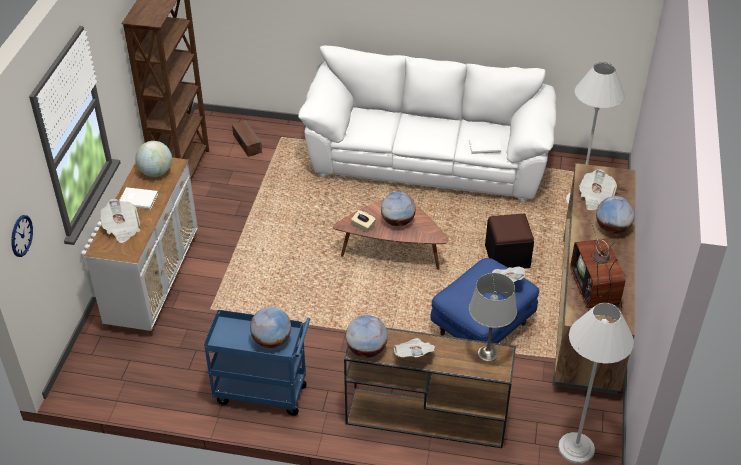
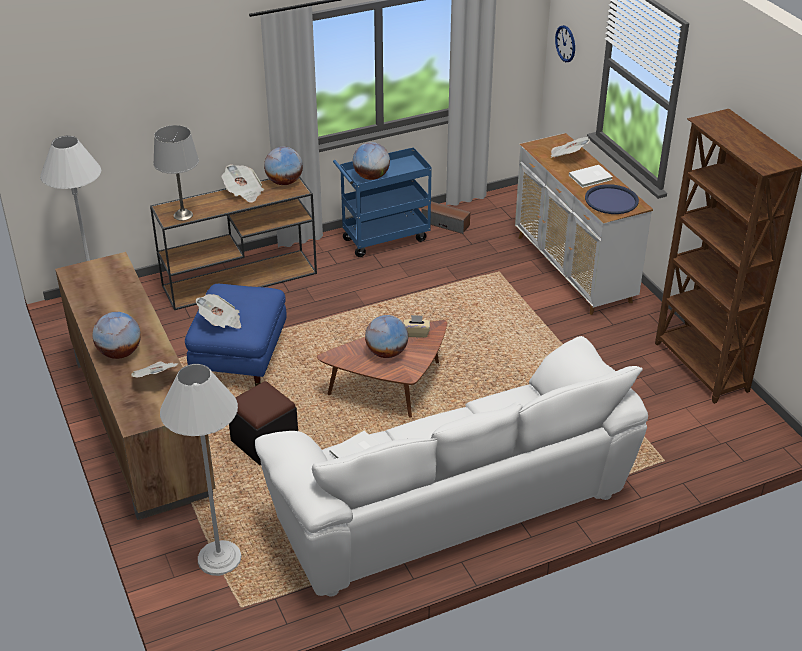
camera: 145 degrees right, 5 degrees down
(156, 172) = (611, 200): globe -> blue tray
(247, 144) = (688, 432): speaker -> speaker (445, 223)
(596, 290) = (108, 289): television -> none

